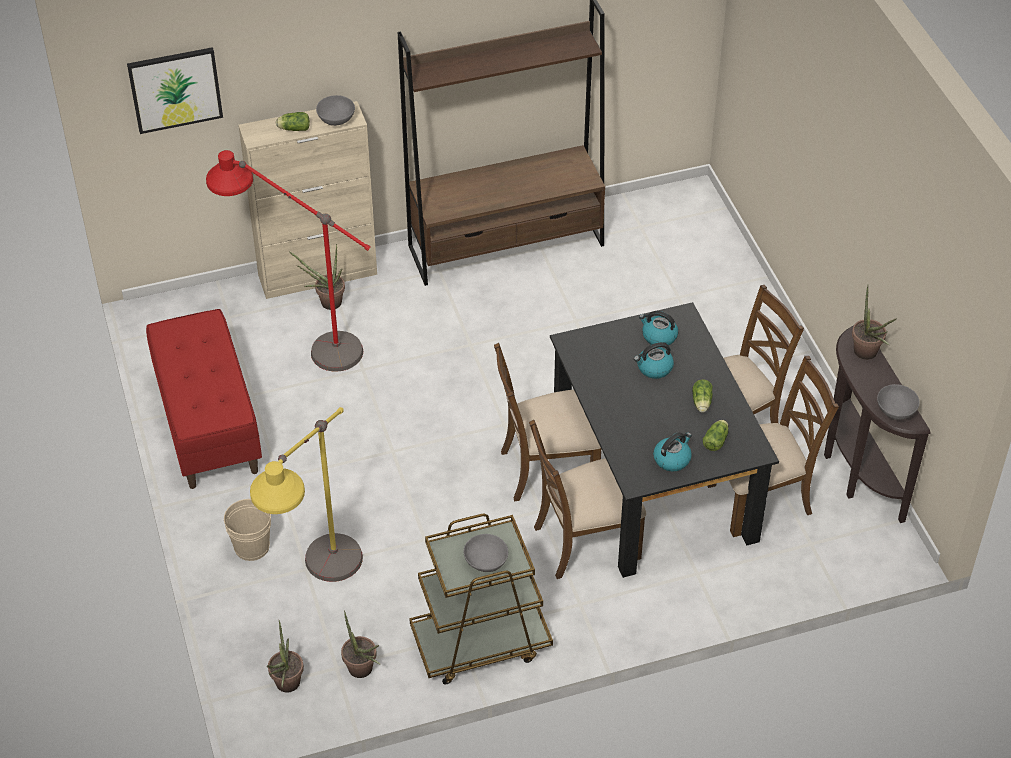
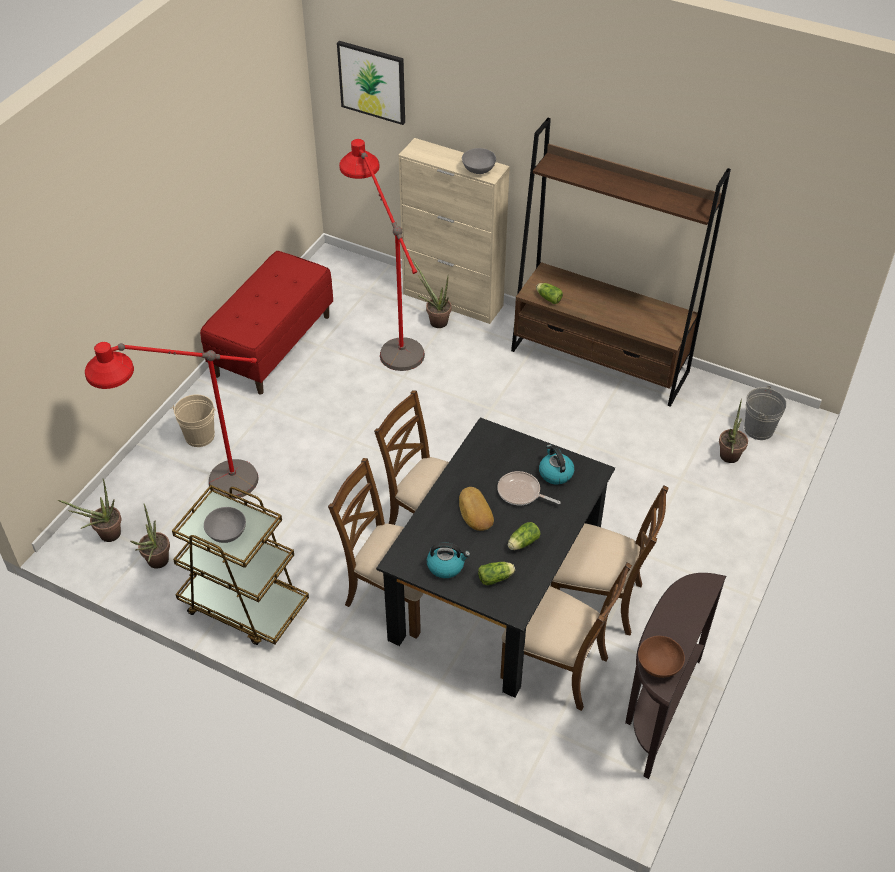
camera: 45 degrees right, 0 degrees up
(293, 129) = (443, 159): lettuce -> lettuce (548, 298)
(319, 590) = (200, 493): yellow floor lamp -> red floor lamp
(641, 407) = (474, 512): none -> bread
(654, 368) = (521, 493): kettle -> frying pan
(687, 219) = (758, 429): none -> grey bucket
(867, 355) = (694, 604): potted plant -> potted plant (728, 459)
(895, 411) = (659, 665): grey bowl -> brown bowl

